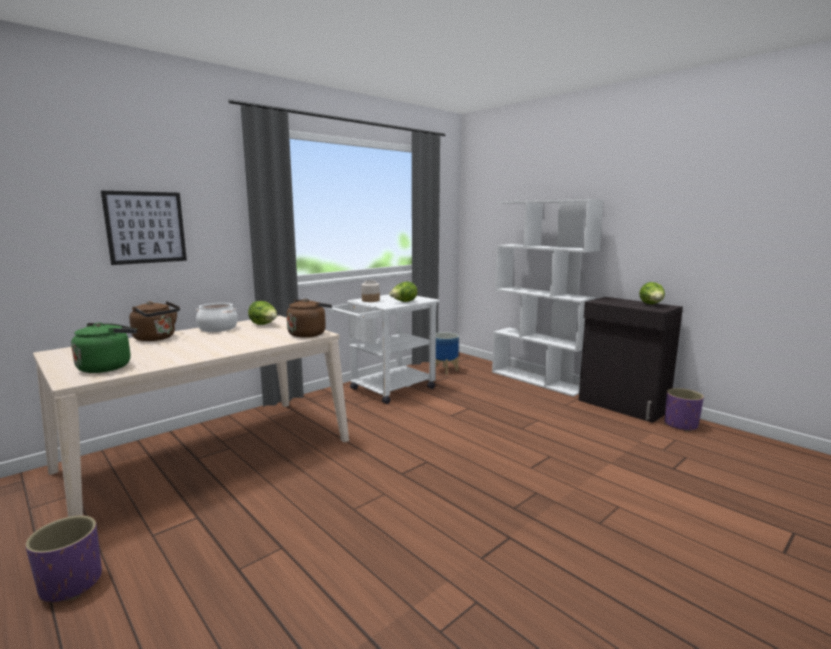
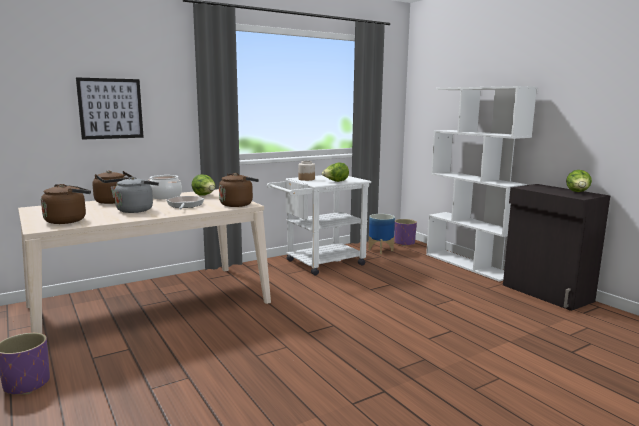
camera: 10 degrees right, 0 degrees up
(108, 367) = (68, 220): green kettle -> brown kettle
(191, 347) = (137, 210): none -> grey kettle
(247, 338) = (185, 205): none -> frying pan
(681, 425) = (600, 315): purple planter -> purple planter (404, 243)

